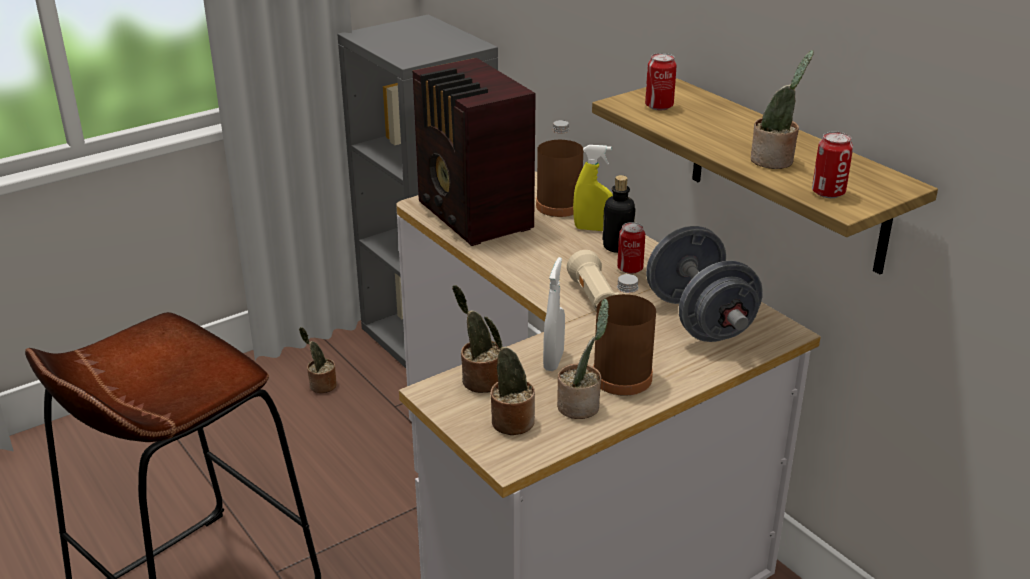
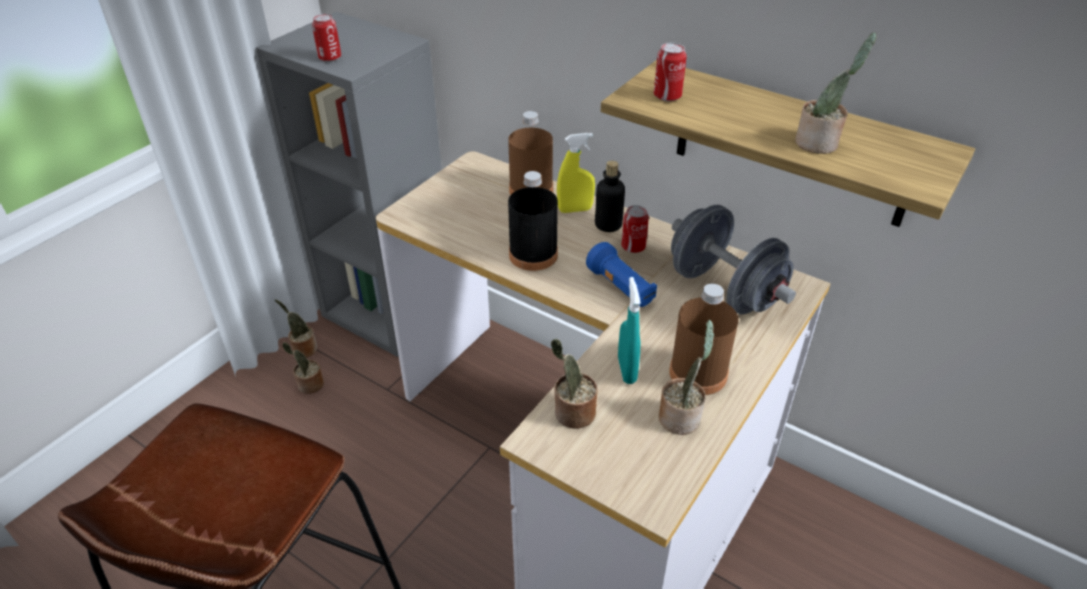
camera: 20 degrees left, 10 degrees up
(474, 217) = (460, 219): radio -> none
(509, 421) = (627, 455): potted plant -> potted plant (303, 349)
(525, 257) = (533, 255): none -> black bottle
(553, 361) = (627, 370): white spray bottle -> turquoise spray bottle
(593, 298) = (621, 288): beige flashlight -> blue flashlight
(828, 193) = (895, 173): can -> can (330, 58)

